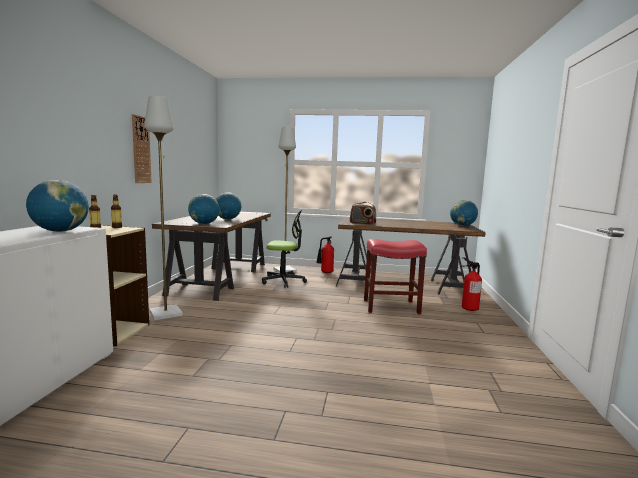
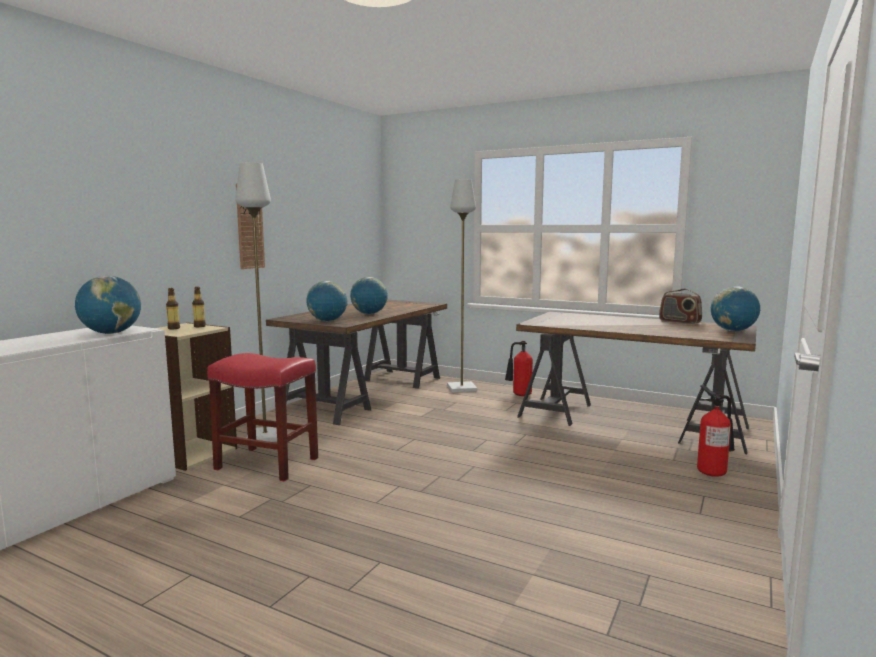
camera: 20 degrees right, 0 degrees up
(283, 281) = (447, 404): office chair -> none
(362, 223) = (557, 324): radio -> radio (679, 322)
(390, 307) = (576, 456): red stool -> red stool (266, 464)

